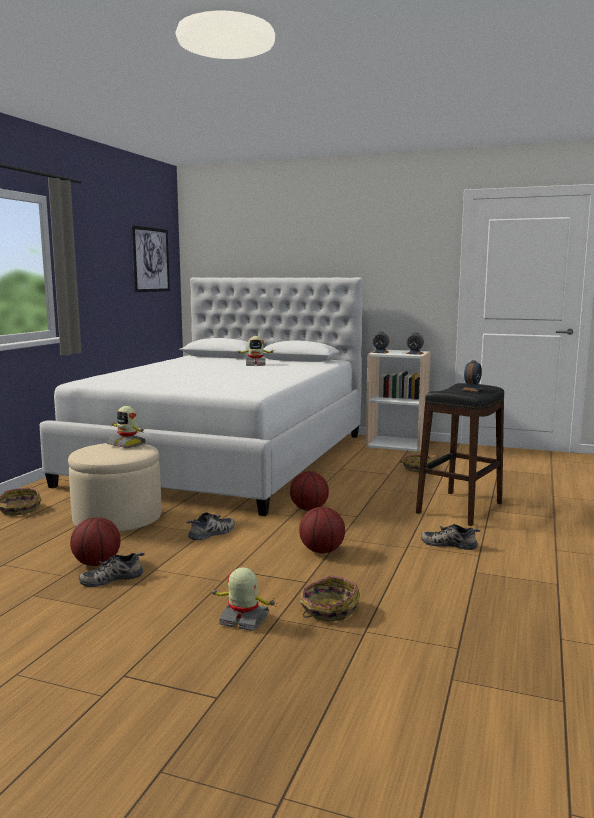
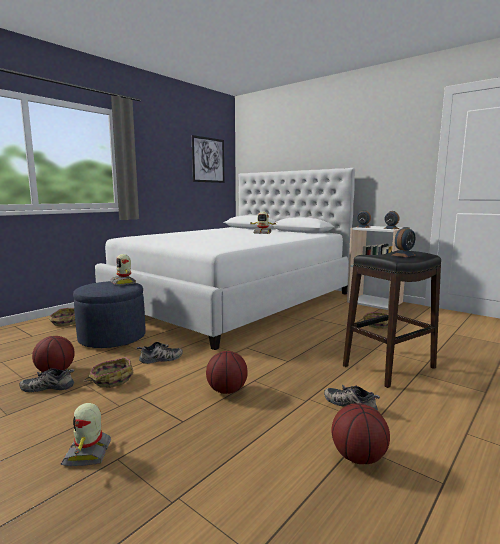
camera: 20 degrees right, 0 degrees up
(117, 519) = (112, 337): beige ottoman -> blue ottoman
(244, 620) = (89, 453): toy robot -> toy robot turned 135 degrees counterclockwise
(309, 509) = (254, 349): basketball -> basketball (358, 457)
(328, 610) = (170, 459): basket -> basket (111, 379)

